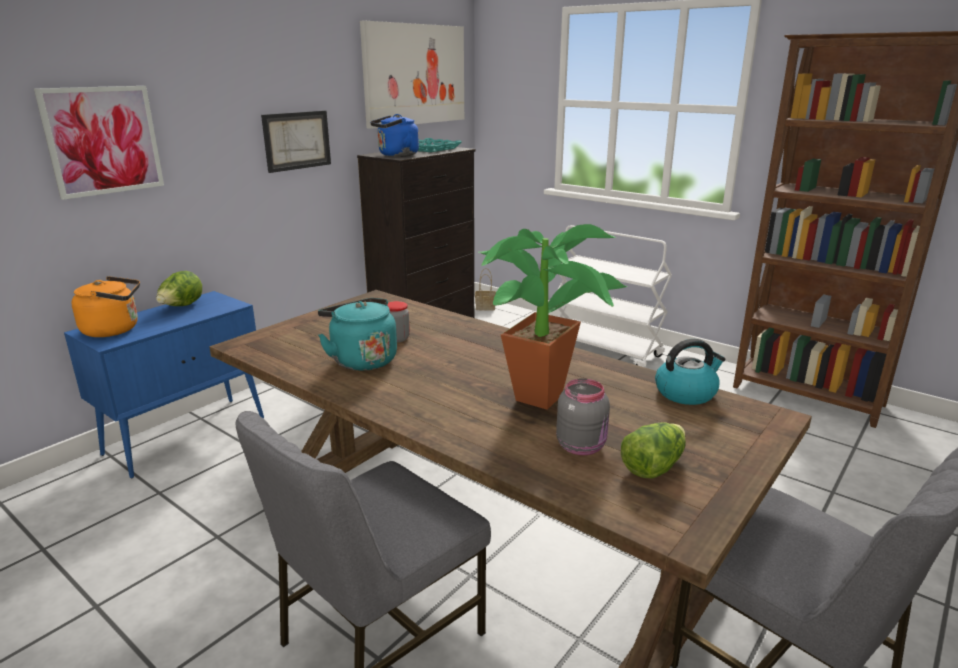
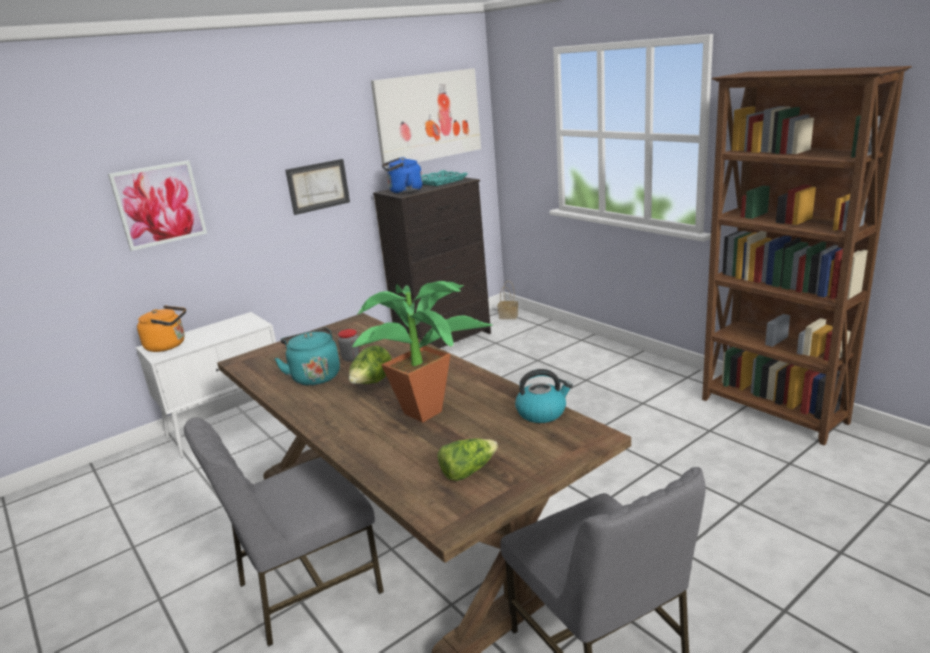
camera: 15 degrees right, 0 degrees up
(181, 307) = (221, 326): lettuce -> lettuce (372, 383)
(188, 435) = (229, 425): blue cabinet -> white cabinet
(582, 446) = (427, 453): grey jar -> none
(604, 350) = (598, 360): white cart -> none

